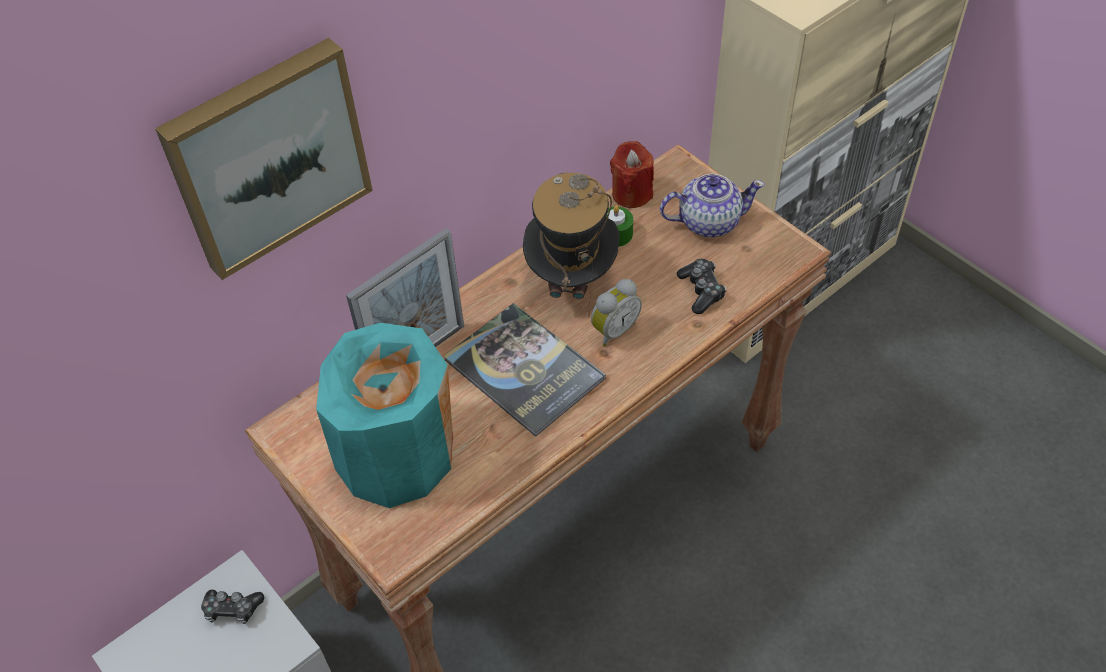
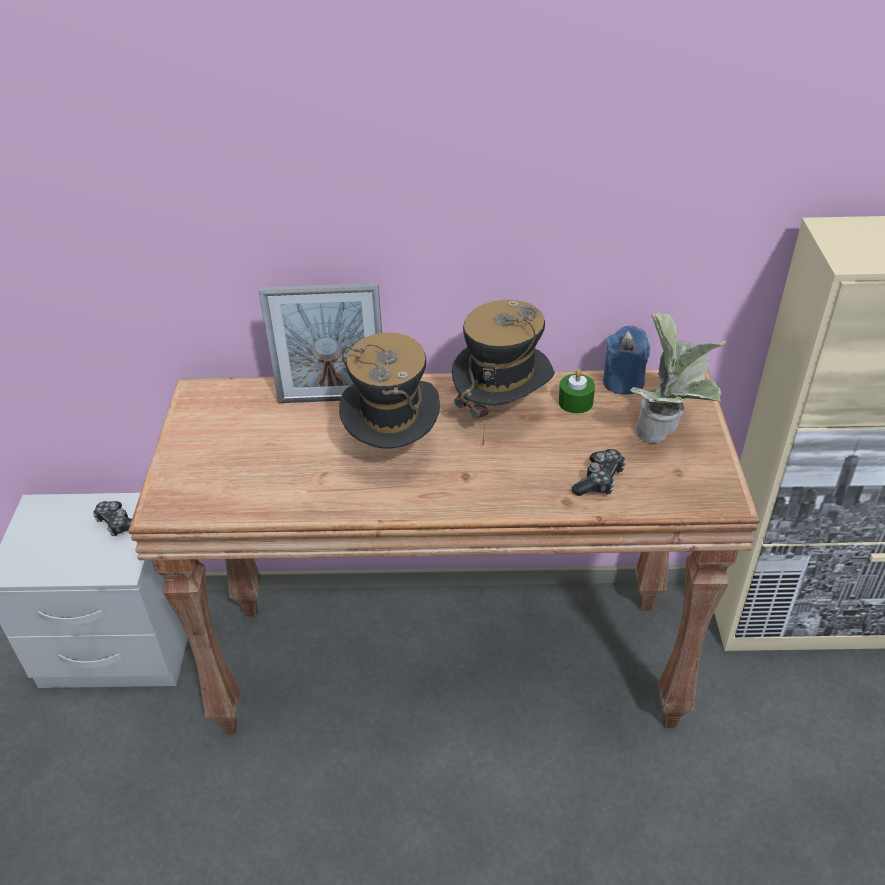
camera: 40 degrees right, 10 degrees down
(267, 156) = (236, 131): picture -> none
(397, 452) = (244, 449): turquoise vase -> none
(524, 369) = (393, 451): book -> hat
(613, 330) = (492, 465): alarm clock -> none
(631, 194) = (623, 382): red candle -> blue candle
(708, 222) = (666, 435): teapot -> potted plant

